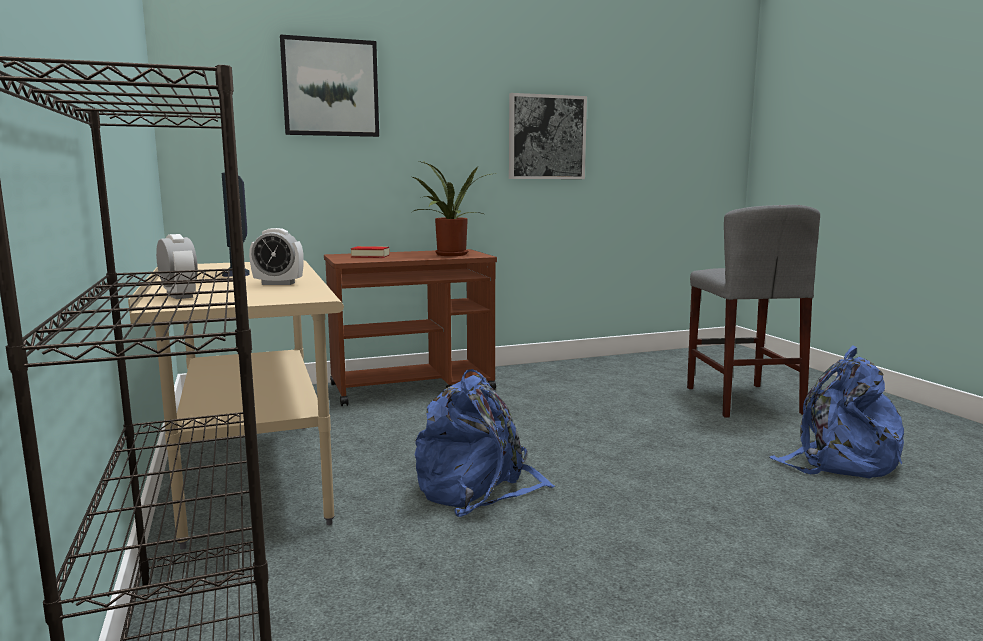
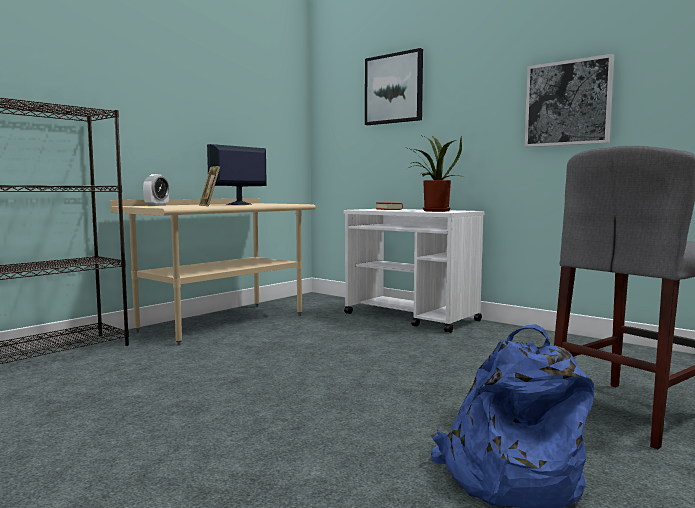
camera: 60 degrees right, 5 degrees down
(278, 283) = (209, 206): alarm clock -> picture frame
(413, 387) = (412, 317): brown cart -> white cart
(478, 489) = (254, 361): blue backpack -> none

